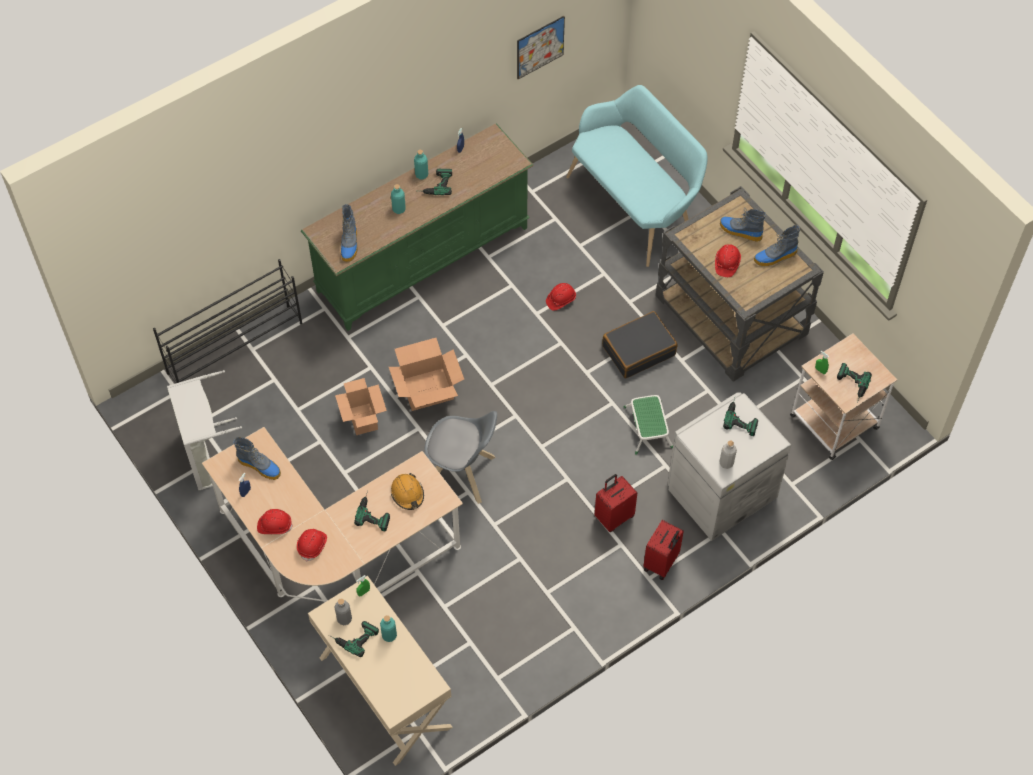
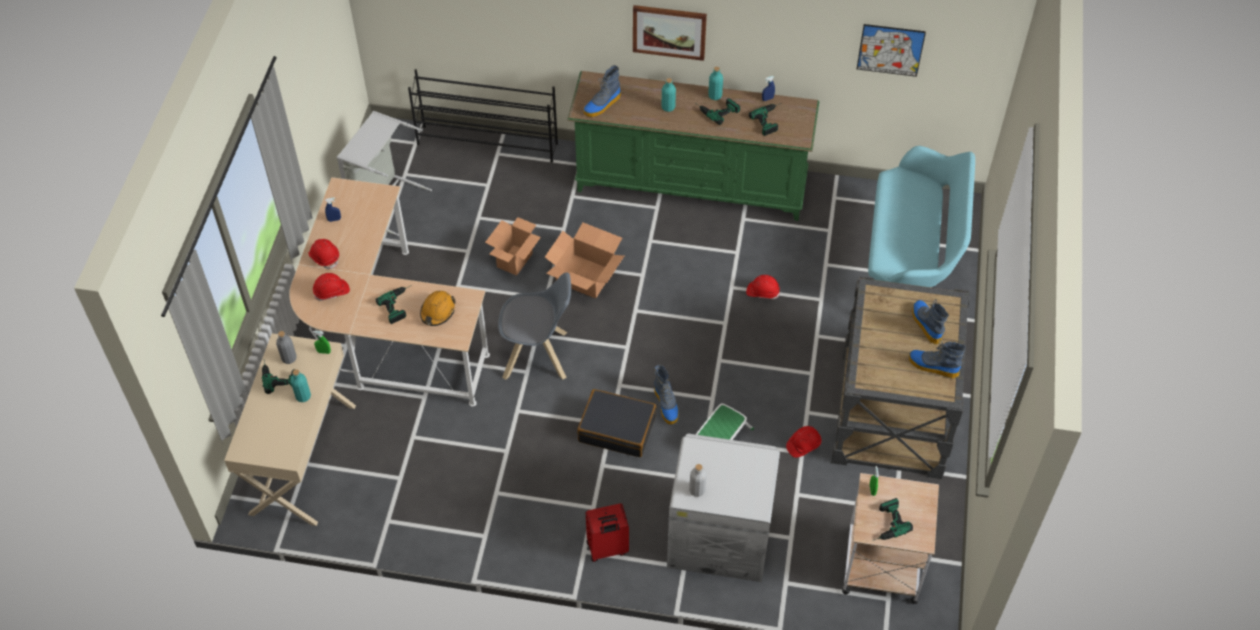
camera: 45 degrees right, 5 degrees down
(260, 466) = (364, 210): boot -> boot (666, 405)
(366, 147) = (669, 31): none -> picture
(461, 473) = (538, 355): grey chair -> grey chair turned 60 degrees counterclockwise
(614, 517) = (612, 482): red suitcase -> none
(638, 350) = (780, 377): black suitcase -> black suitcase (617, 429)
(726, 264) = (883, 339): red hard hat -> red hard hat (803, 445)
(742, 417) = (754, 466): power drill -> power drill (771, 119)

